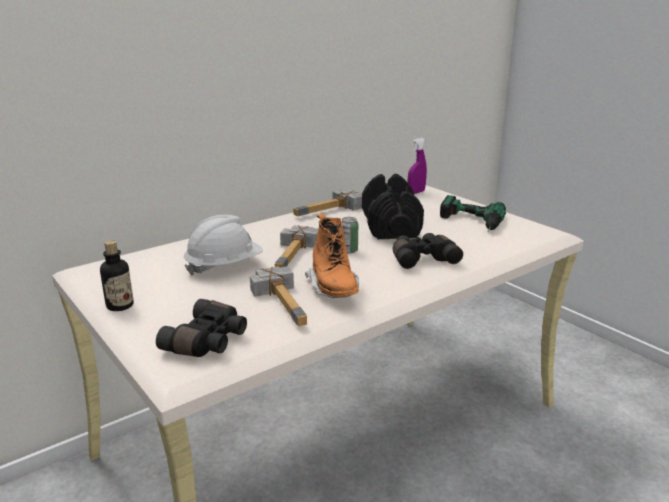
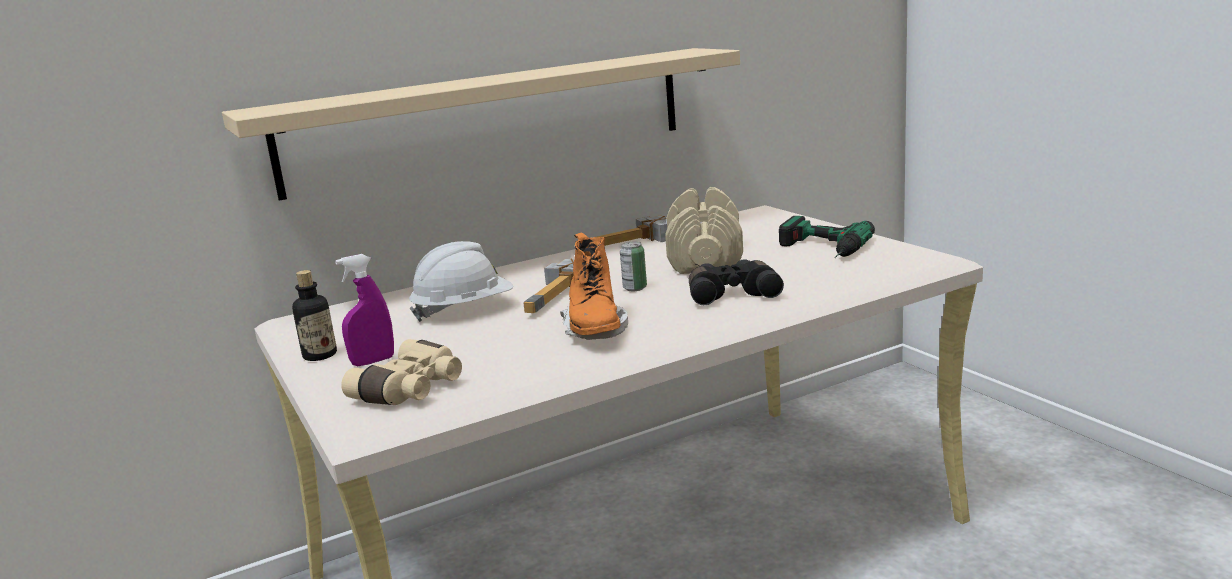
camera: 10 degrees right, 5 degrees down
(208, 341) = (412, 390): black binoculars -> beige binoculars
(234, 115) = (490, 119): none -> beige shelf
(288, 302) = (530, 346): hammer -> none
(390, 226) = (704, 258): black dumbbell -> beige dumbbell
(416, 192) = (759, 218): purple spray bottle -> purple spray bottle (373, 361)

